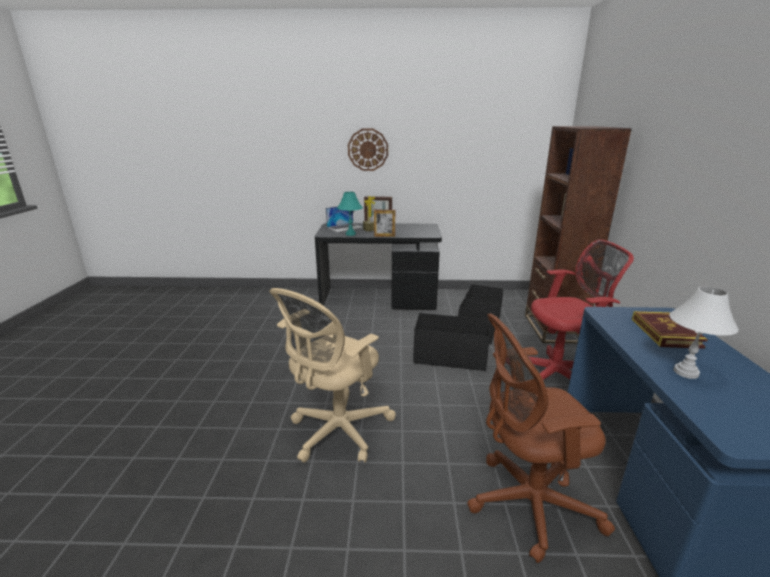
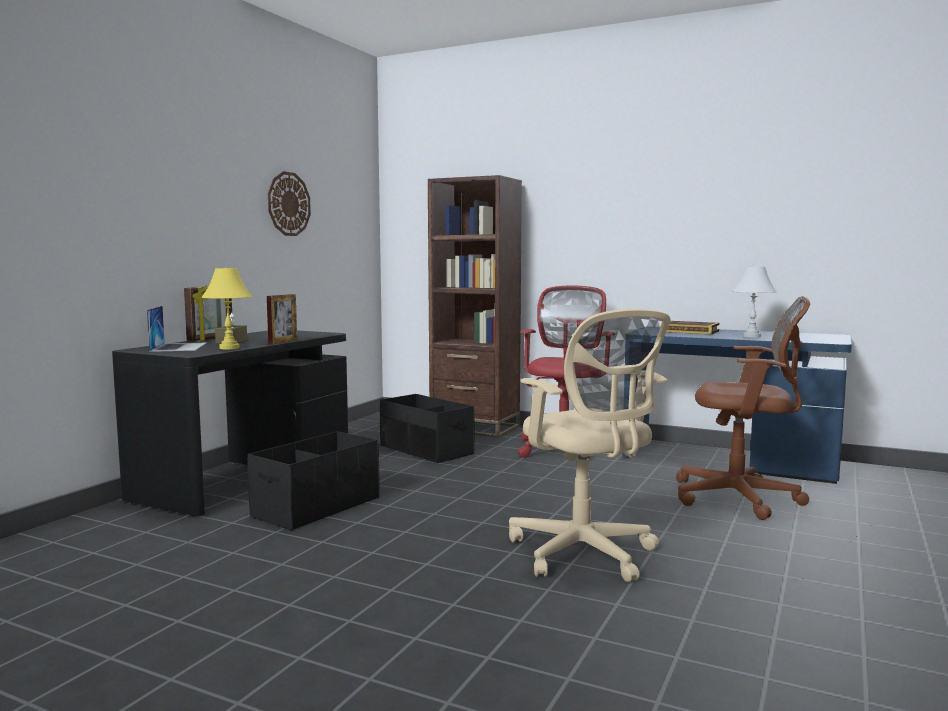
camera: 65 degrees left, 15 degrees down
(351, 234) = (229, 348): turquoise table lamp -> yellow table lamp
(368, 149) = (174, 203): wall clock -> wall clock (288, 204)
(450, 357) = (477, 474): black storage box -> black storage box (316, 507)
(526, 503) = (742, 498): brown office chair -> brown office chair turned 90 degrees counterclockwise

